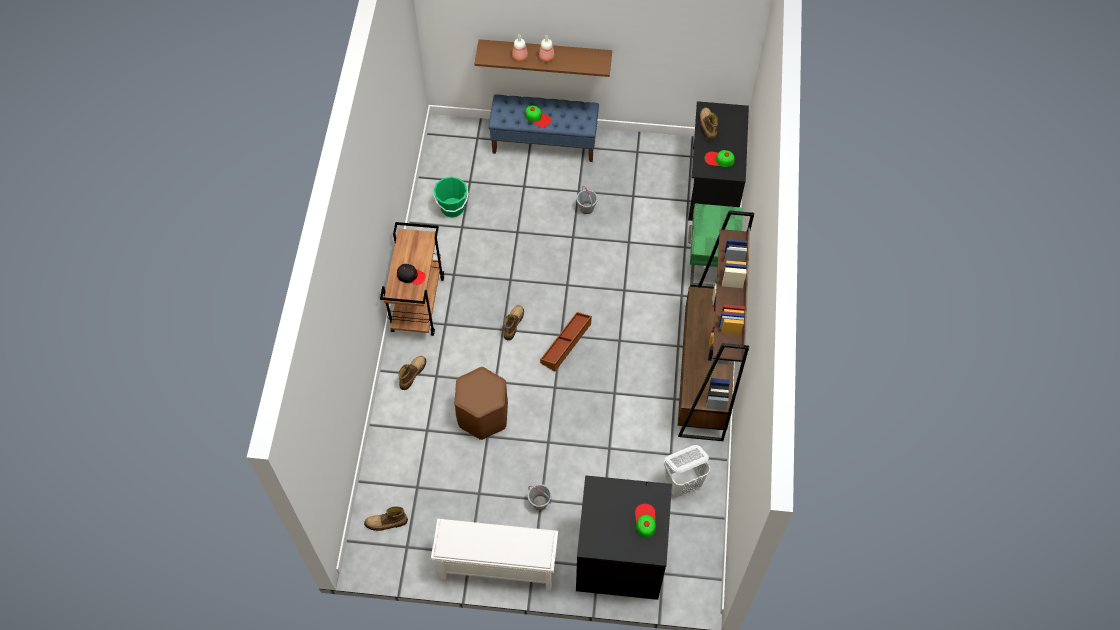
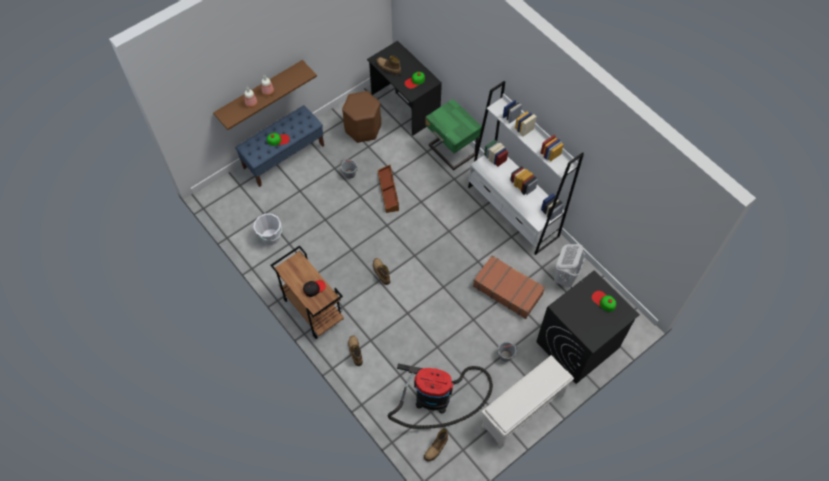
camera: 45 degrees left, 0 degrees up
(436, 480) = (437, 398): none -> vacuum cleaner
(452, 208) = (270, 237): green bucket -> white bucket
(482, 415) = (422, 338): brown stool -> brown stool (363, 129)
(566, 343) = (423, 257): brown storage box -> brown storage box (389, 191)
(612, 445) = (508, 290): none -> brown suitcase
(704, 376) = (513, 212): brown bookcase -> white bookcase

